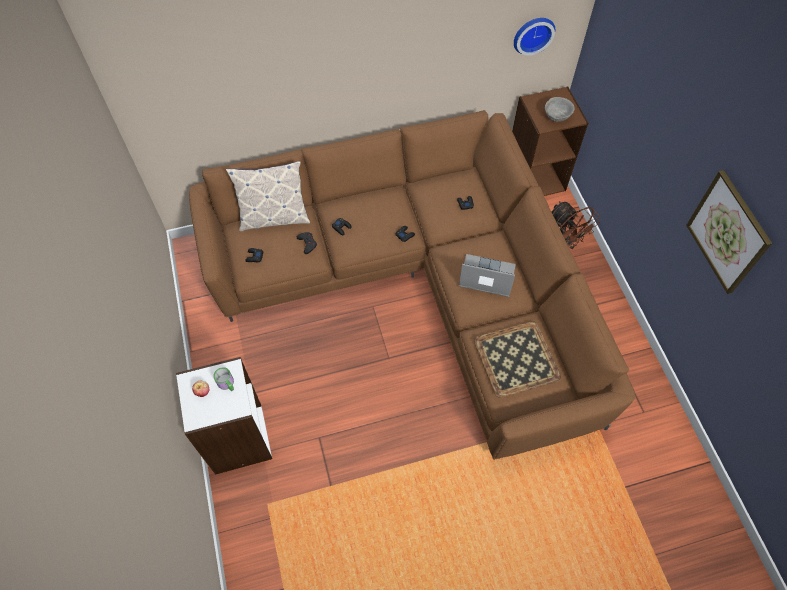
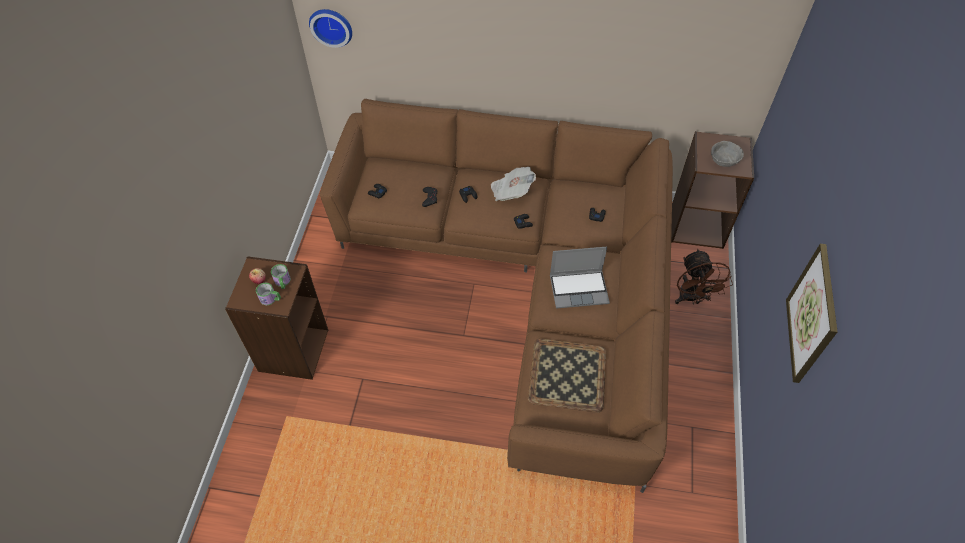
camera: 25 degrees right, 5 degrees down
(225, 405) = (271, 299): none -> mug
(237, 439) = (292, 350): white bookcase -> brown bookcase
(274, 218) = (413, 166): pillow -> none
(379, 209) = (511, 191): none -> newspaper
(486, 277) = (579, 289): laptop -> laptop turned 135 degrees clockwise
(532, 33) = (717, 67): wall clock -> wall clock (331, 25)

